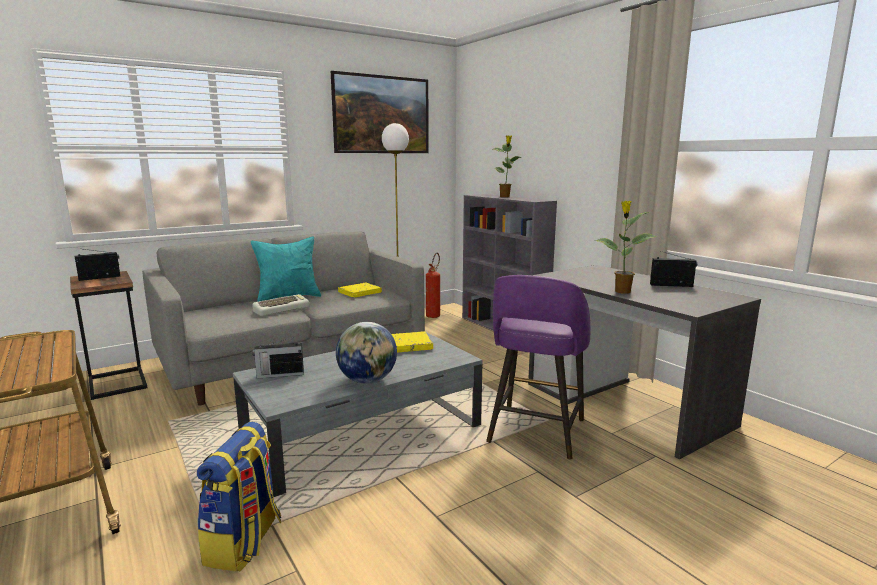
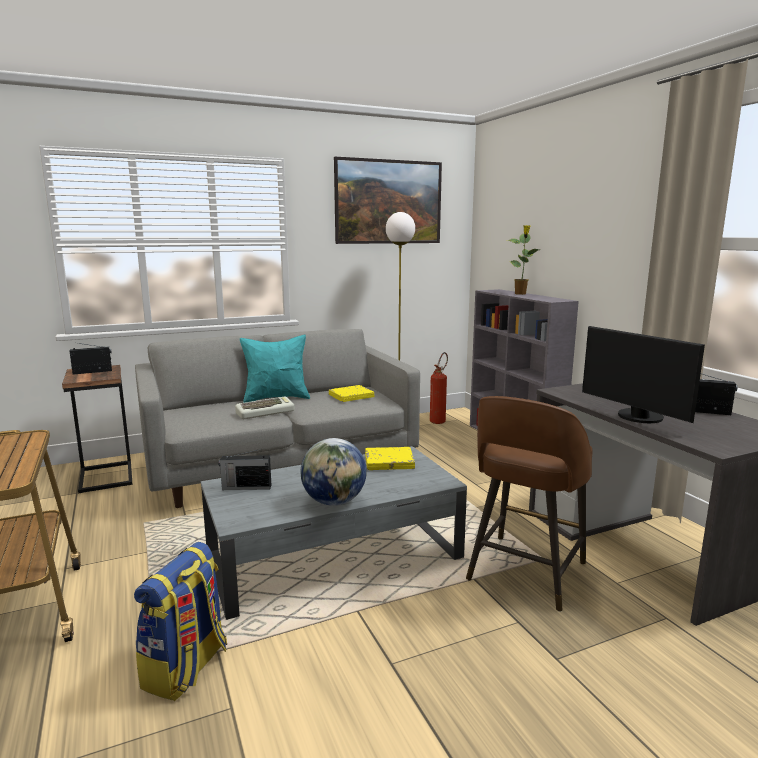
camera: 10 degrees right, 0 degrees up
(535, 432) = (525, 573): purple stool -> brown stool
(621, 291) = (637, 417): potted plant -> monitor

